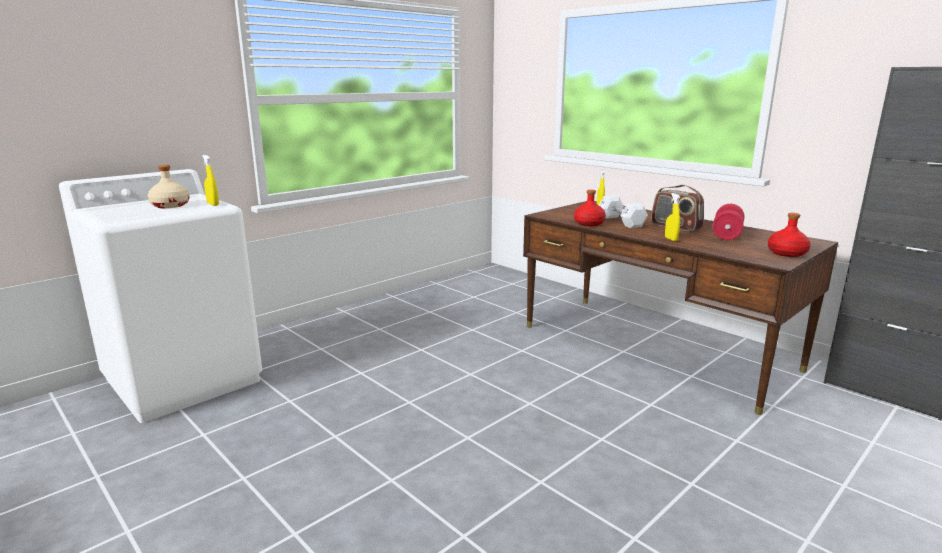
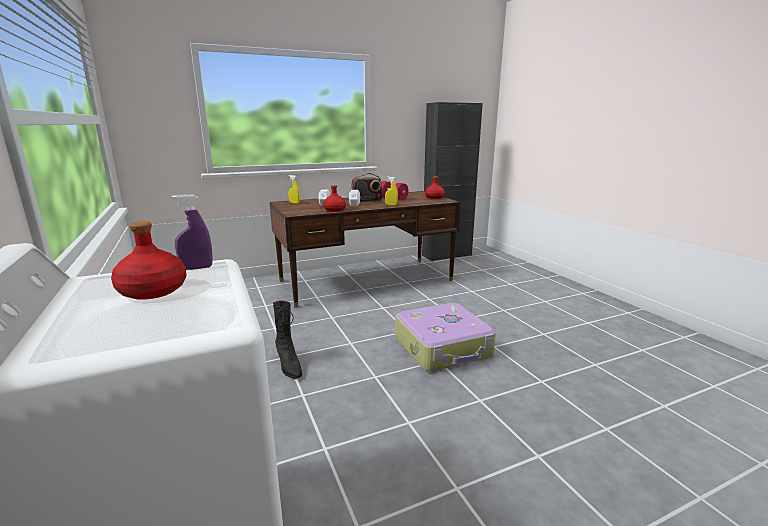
camera: 70 degrees left, 0 degrees up
(171, 205) = (153, 290): beige bottle -> red bottle
(213, 204) = (196, 268): yellow spray bottle -> purple spray bottle
(405, 354) = (289, 366): none -> black boot
(504, 437) = (443, 347): none -> suitcase

